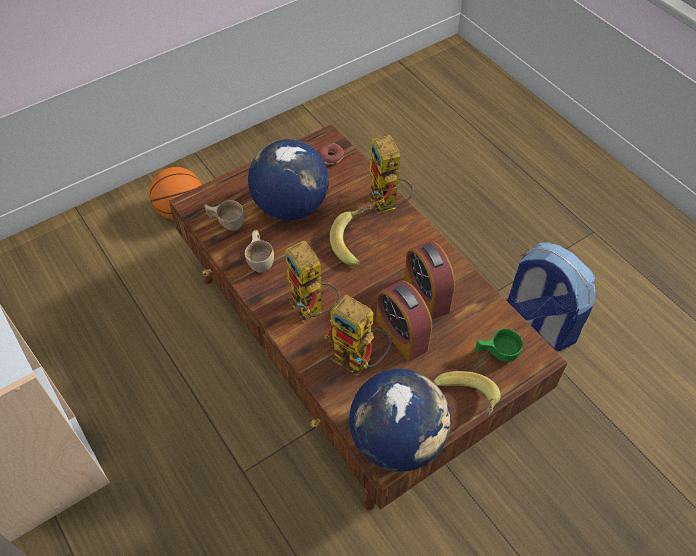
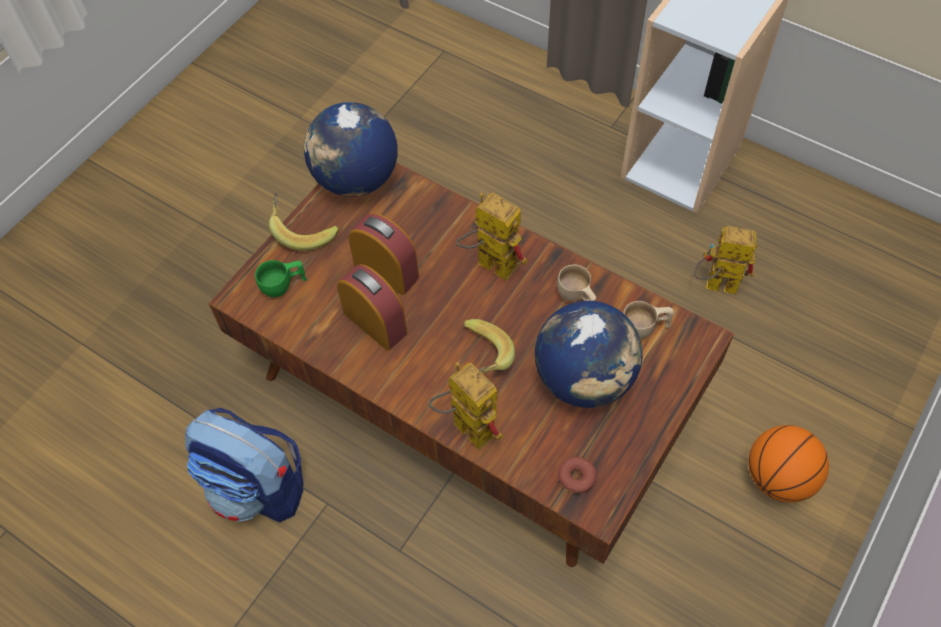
camera: 160 degrees right, 5 degrees up
(359, 361) = (418, 232): toy robot -> toy robot (714, 285)

